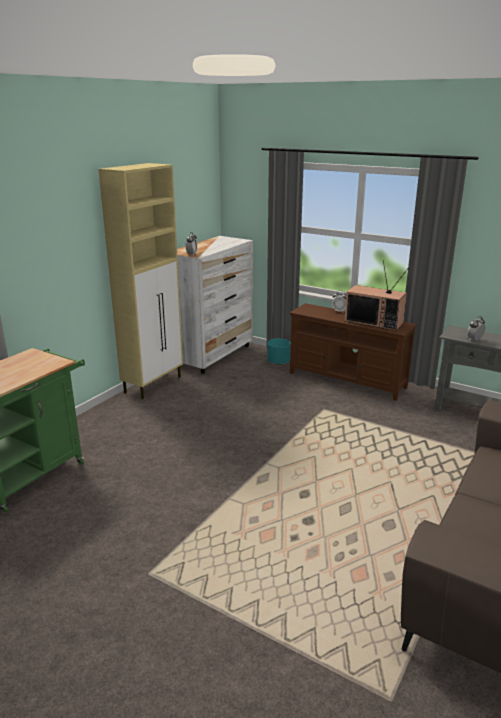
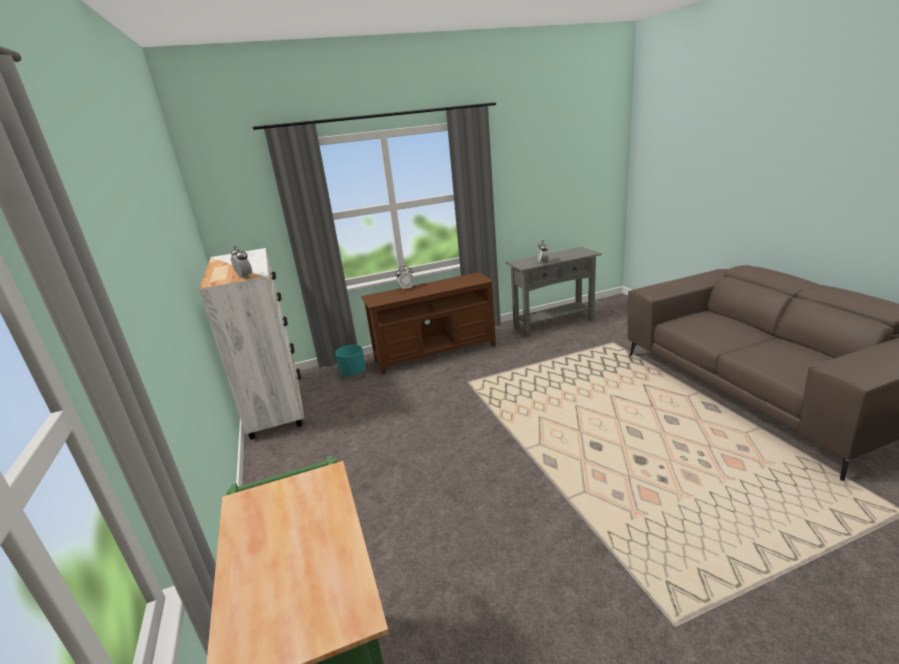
camera: 50 degrees left, 0 degrees up
(154, 384) = (267, 471): beige cabinet -> none
(375, 322) = (451, 283): television -> none

